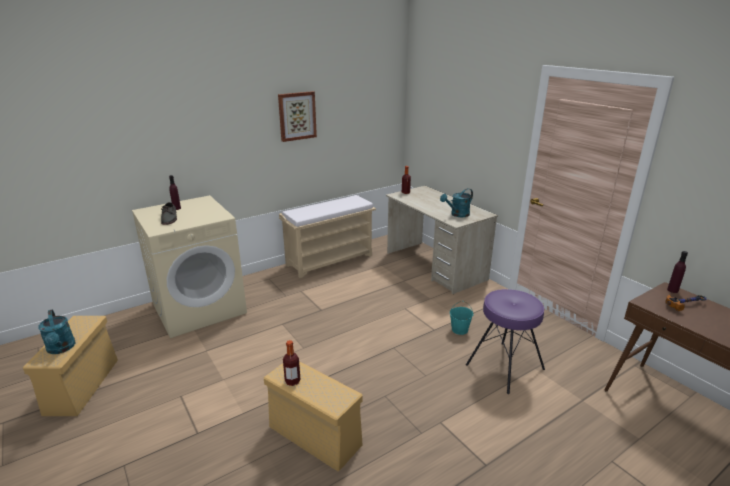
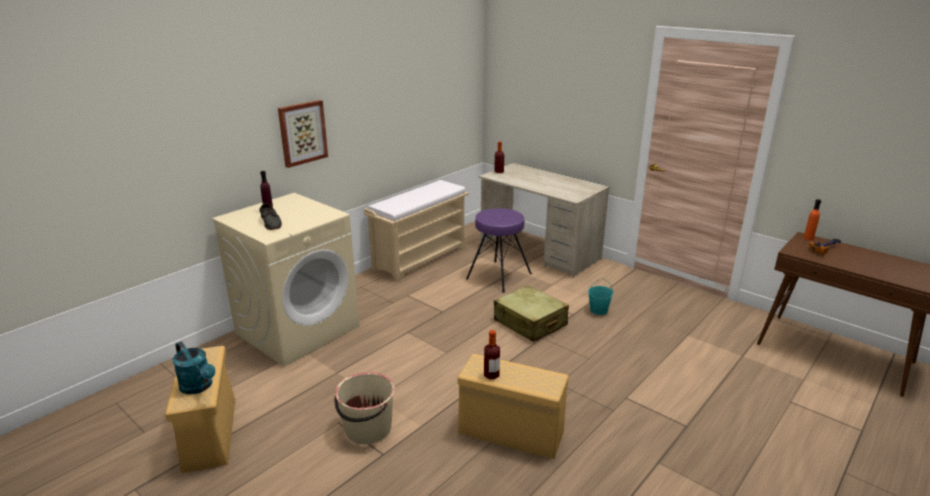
camera: 15 degrees left, 0 degrees up
(199, 407) = (367, 429): none -> beige bucket
(297, 116) = (380, 91): picture -> picture (302, 133)
(390, 332) = (530, 323): none -> beige suitcase
(457, 214) = (569, 190): turquoise watering can -> none
(504, 366) = (658, 338): purple stool -> purple stool (498, 276)
(672, 290) = (808, 238): purple bottle -> orange bottle

